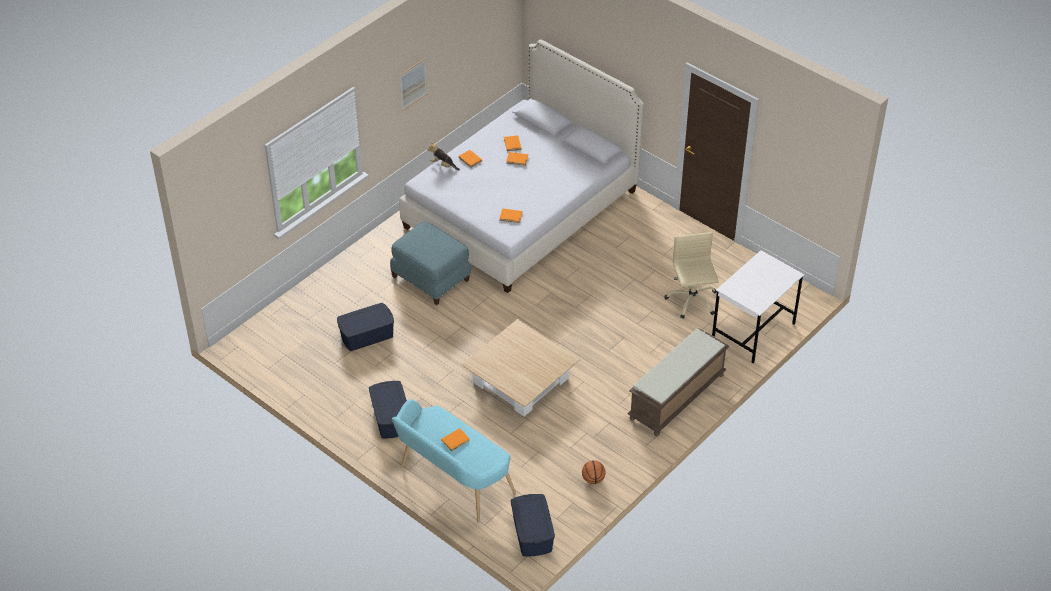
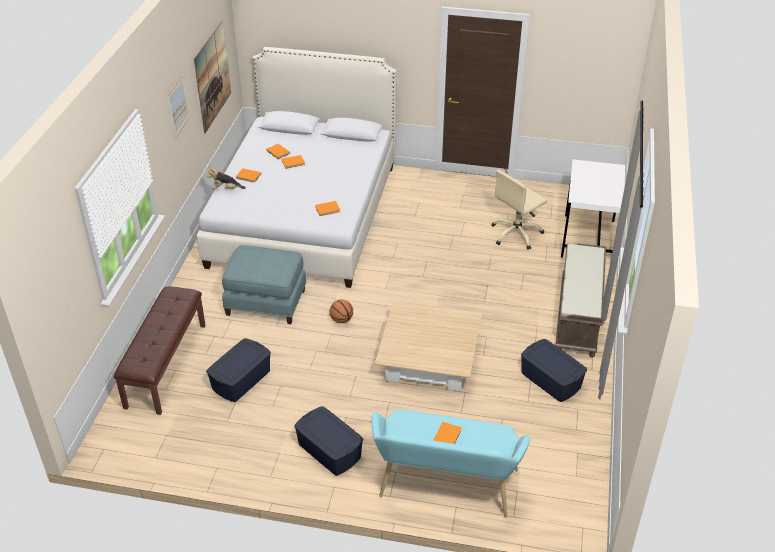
camera: 30 degrees left, 5 degrees down
(320, 299) = (165, 365): none -> brown bench
(472, 58) = (212, 76): none -> picture
(532, 533) = (567, 503): blue storage box -> blue storage box (550, 380)
(593, 479) = (575, 421): basketball -> basketball (341, 320)
(691, 300) = (516, 234): beige office chair -> beige office chair turned 90 degrees counterclockwise

